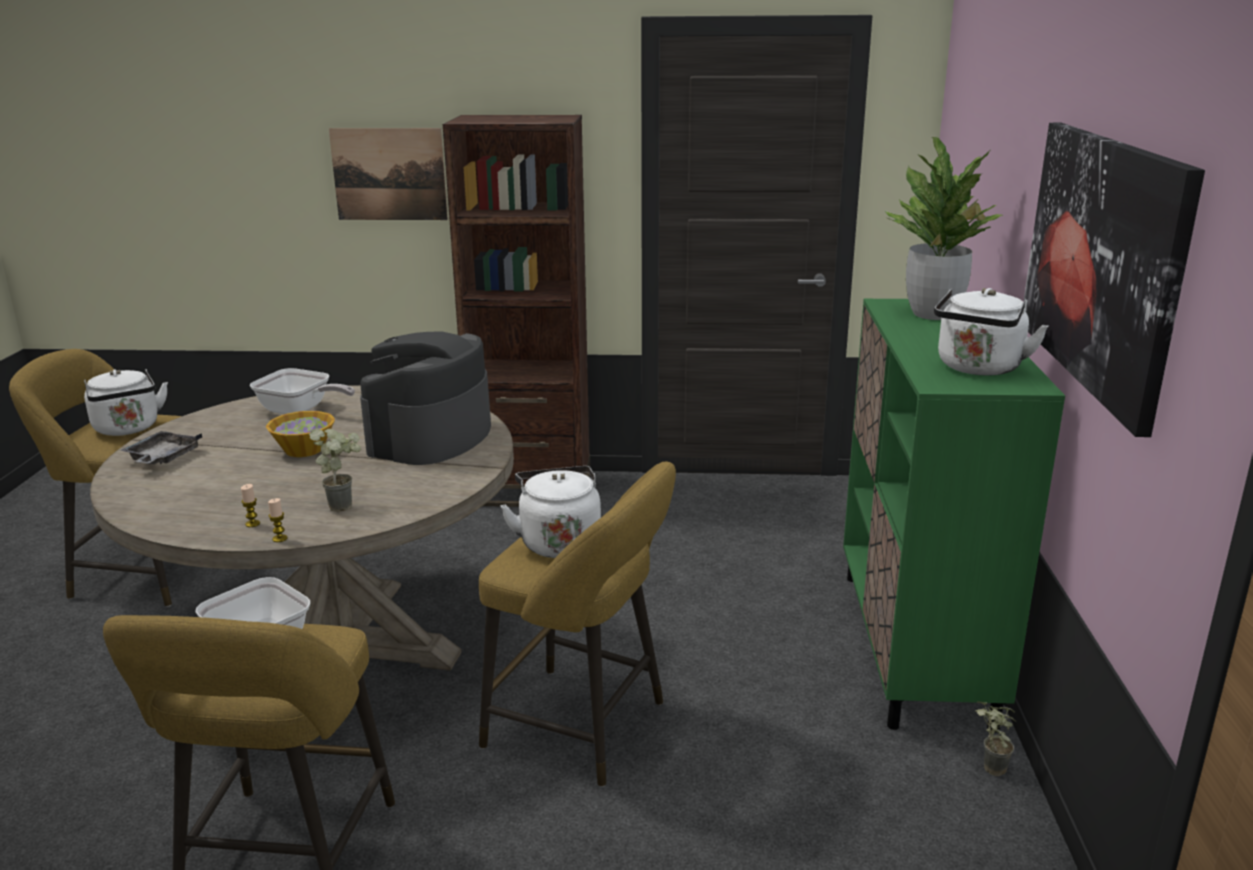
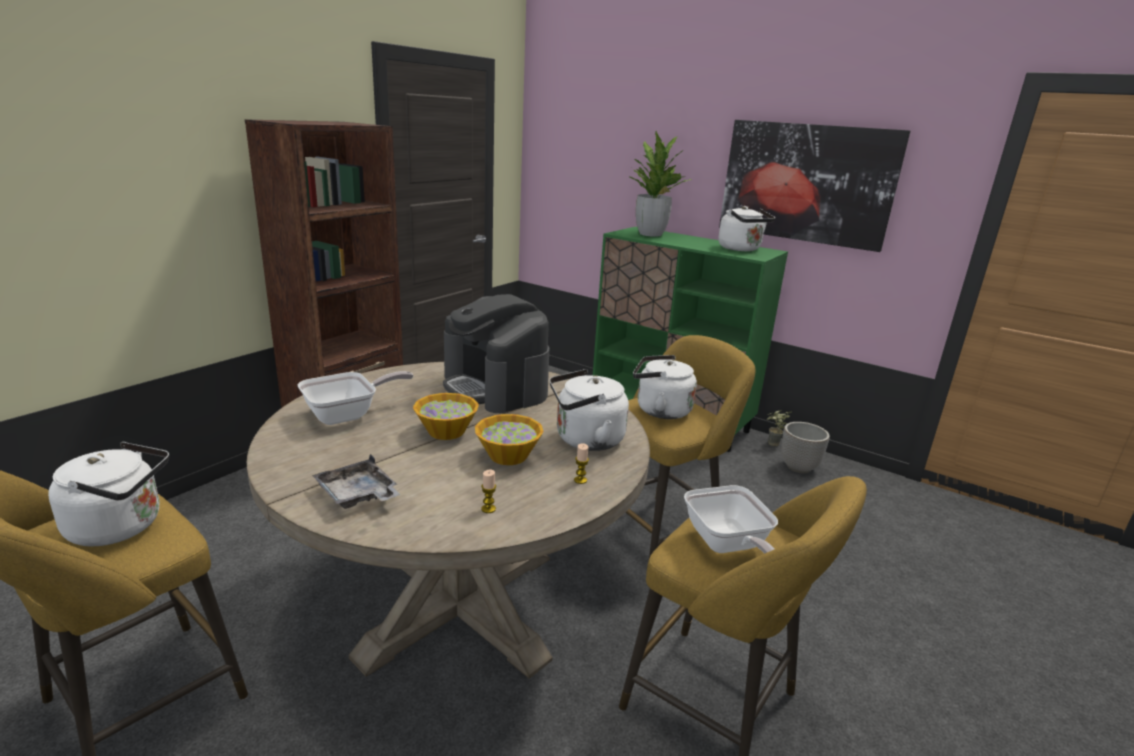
camera: 60 degrees left, 0 degrees up
(278, 484) = (508, 455): none -> bowl
(280, 538) = (622, 475): candle -> candle (488, 509)
(345, 505) = (585, 440): potted plant -> white kettle
(389, 174) = (168, 183): picture -> none
(944, 817) = (798, 468): none -> planter

